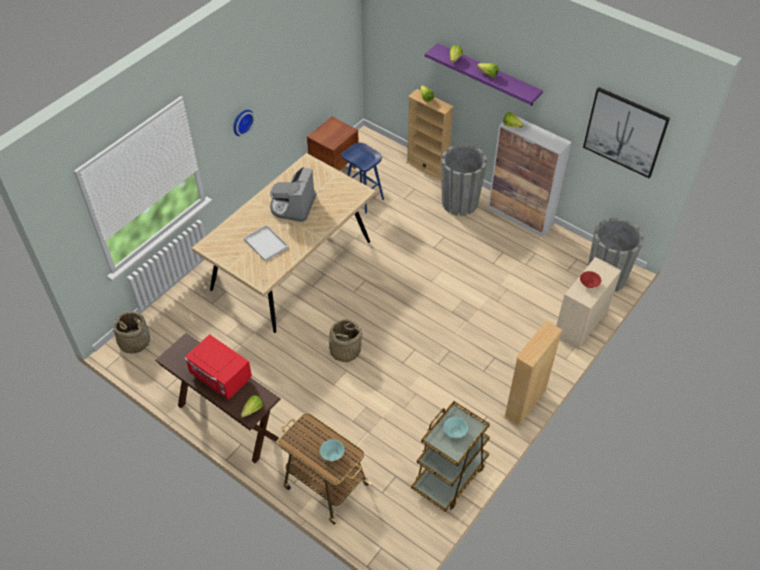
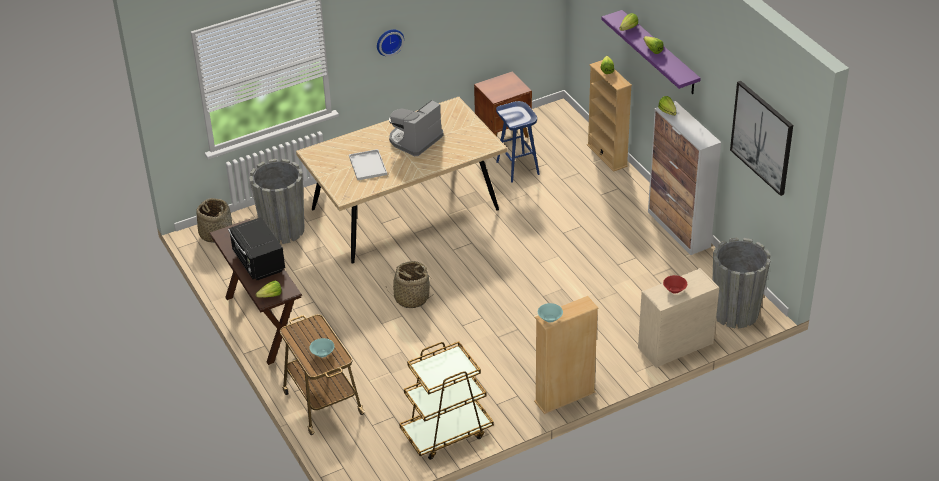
camera: 25 degrees right, 10 degrees down
(221, 378) = (258, 263): red microwave -> black microwave
(455, 432) = (444, 367): turquoise bowl -> turquoise bowl (550, 318)
(459, 203) = (620, 199): grey planter -> grey planter (282, 230)

